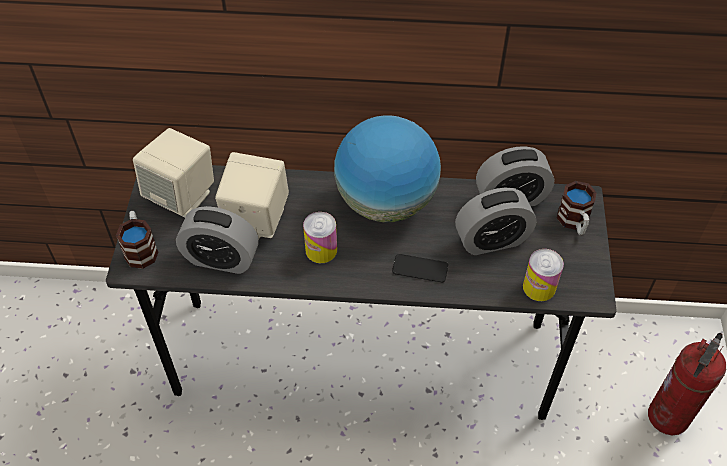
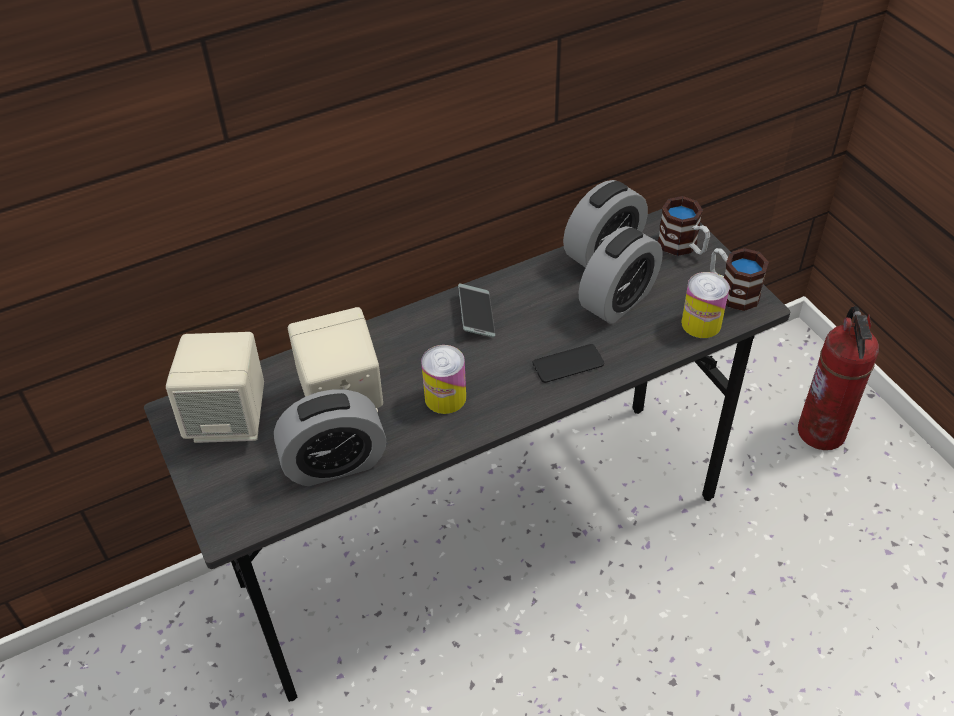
camera: 30 degrees left, 5 degrees down
(140, 248) = (223, 502): mug -> mug (732, 291)
(385, 202) = (476, 315): globe -> phone

